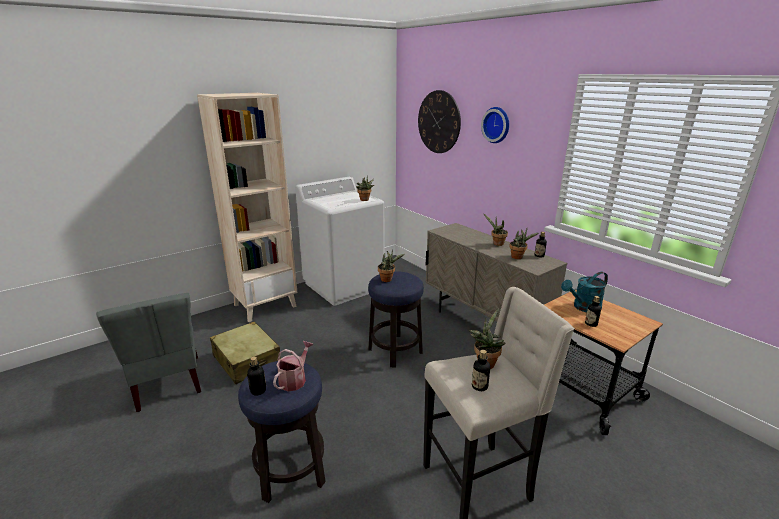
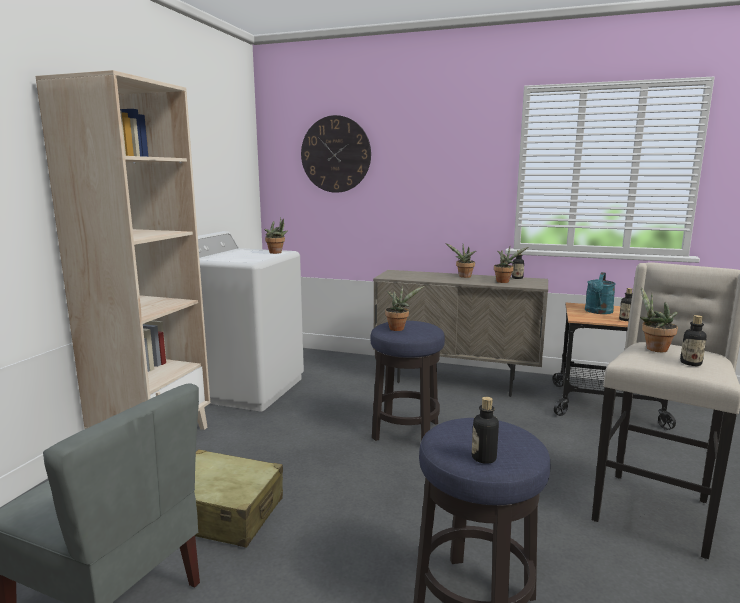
camera: 35 degrees left, 10 degrees down
(295, 379) = (499, 432): watering can -> none
(497, 125) = (425, 148): wall clock -> none

